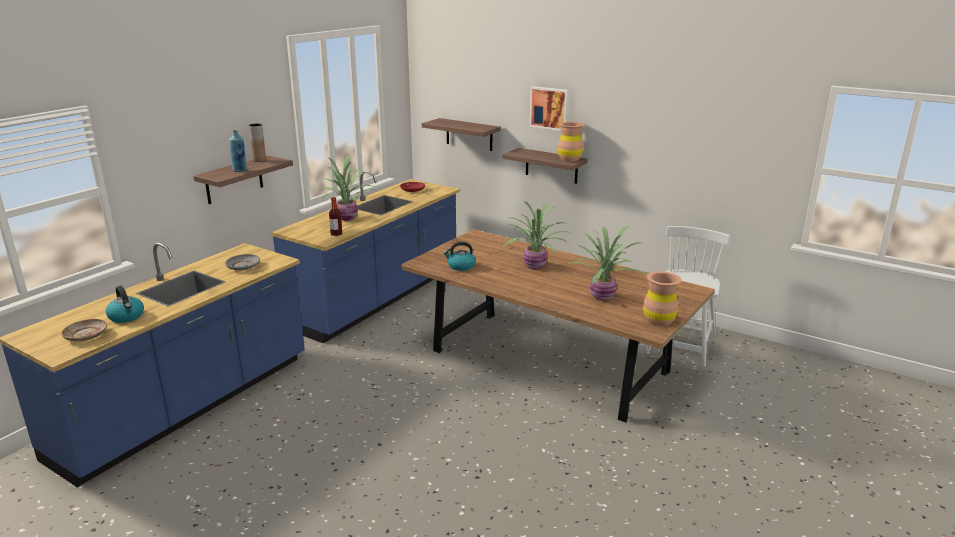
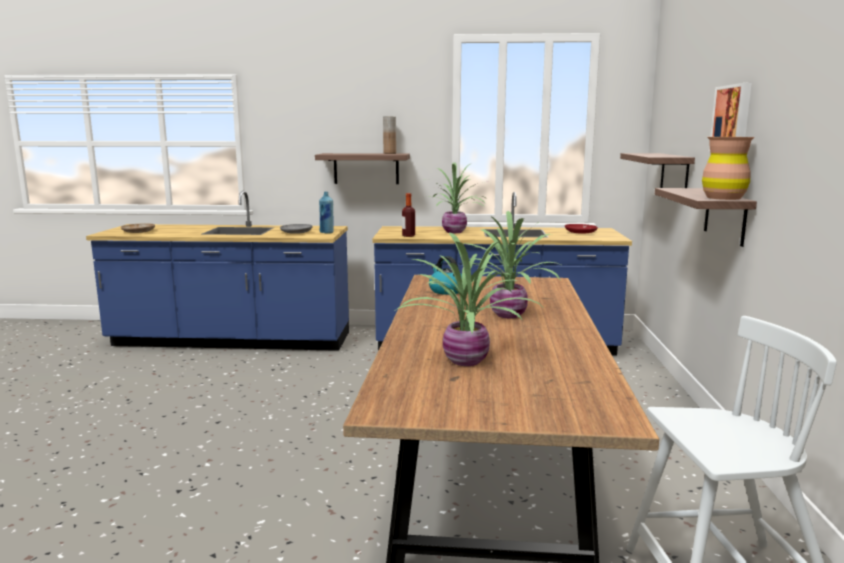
camera: 60 degrees right, 10 degrees down
(127, 317) = (174, 232): kettle -> none
(240, 170) = (352, 154): blue bottle -> blue bottle (326, 232)
(659, 320) = (430, 409): brown vase -> none

